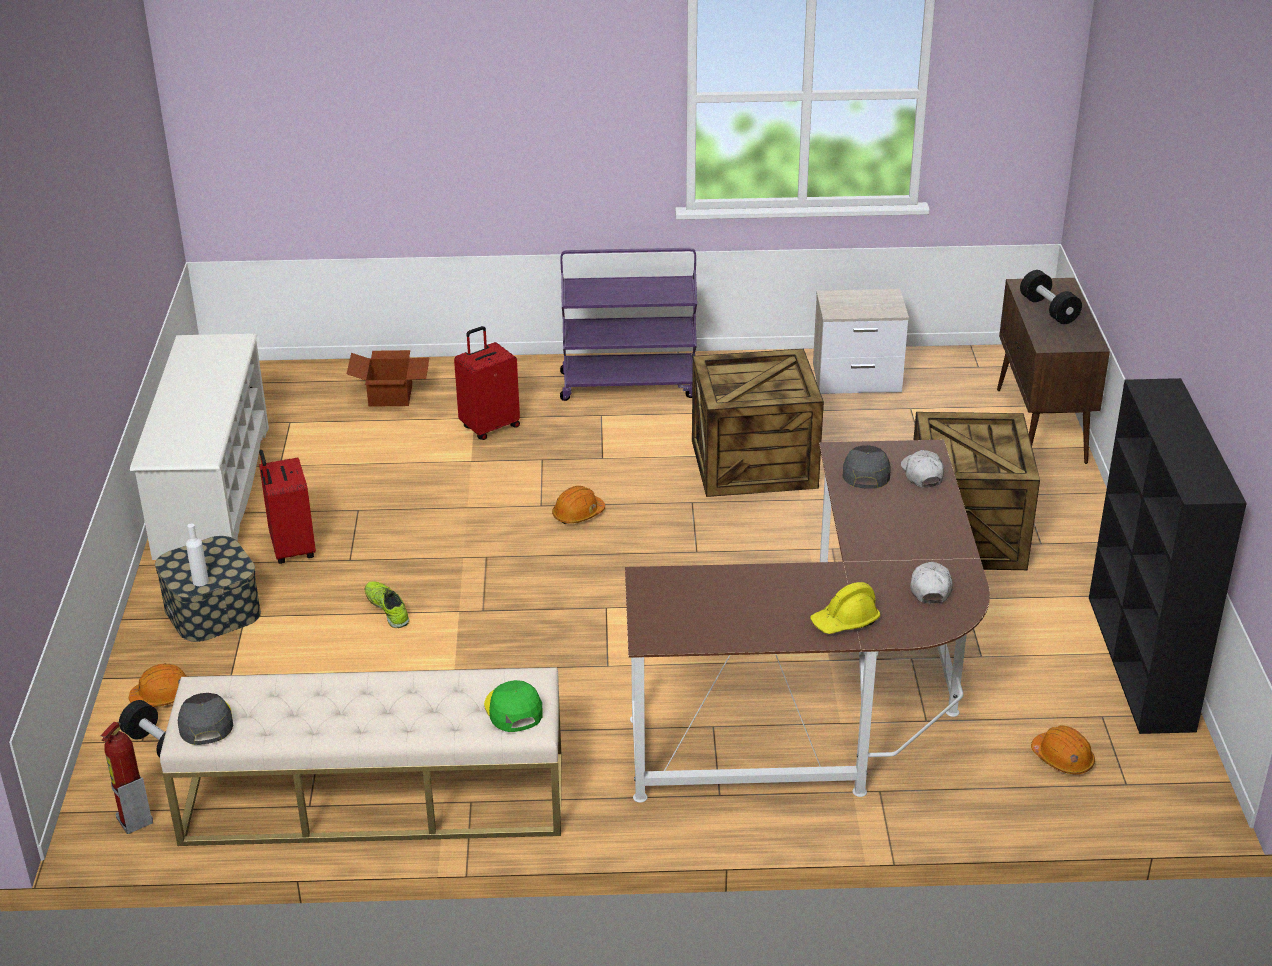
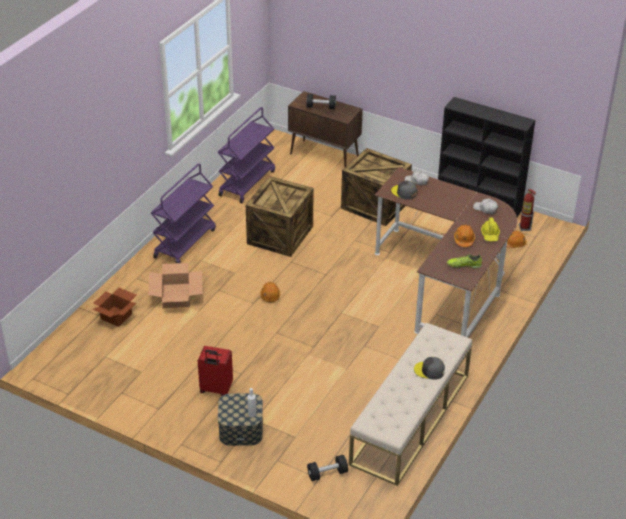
camera: 60 degrees left, 5 degrees up
(134, 821) = (371, 495): fire extinguisher -> fire extinguisher (524, 228)
(163, 696) = (292, 463): orange hard hat -> orange hard hat (464, 240)
(205, 722) = (391, 427): grey cap -> grey cap (429, 371)
(212, 491) = (141, 401): white shoe rack -> none
(387, 609) = (288, 374): shoe -> shoe (463, 265)
(489, 426) = (176, 295): red suitcase -> cardboard box
(513, 710) = (446, 341): green cap -> none
(858, 379) = (247, 183): nightstand -> purple cart

